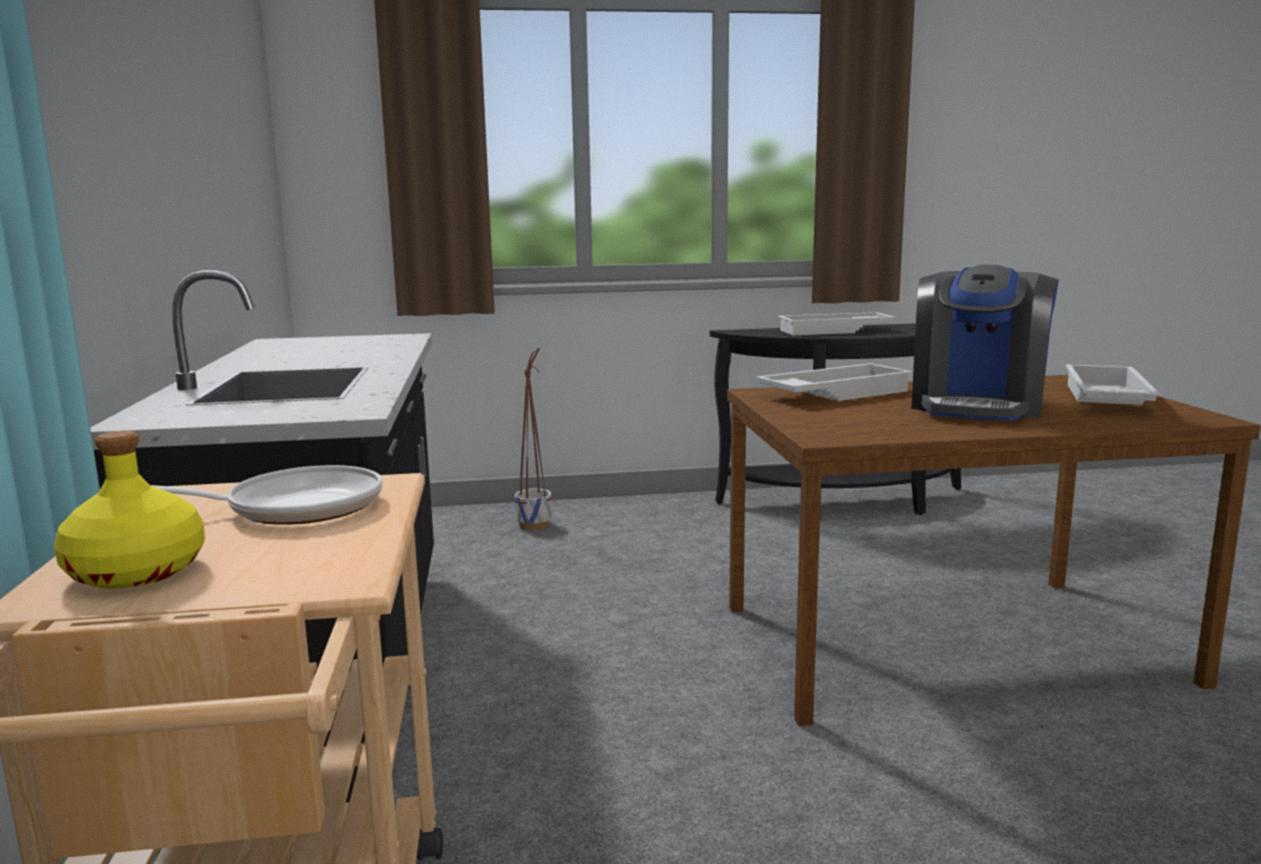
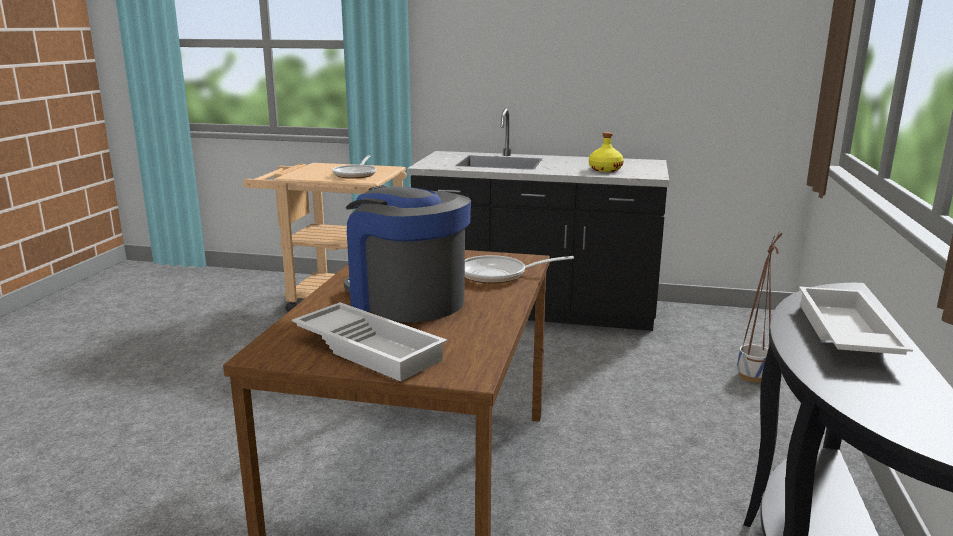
camera: 110 degrees right, 5 degrees up
(135, 572) = (324, 167): yellow bottle -> yellow bottle (605, 169)
(833, 393) = (498, 275): white tray -> frying pan

